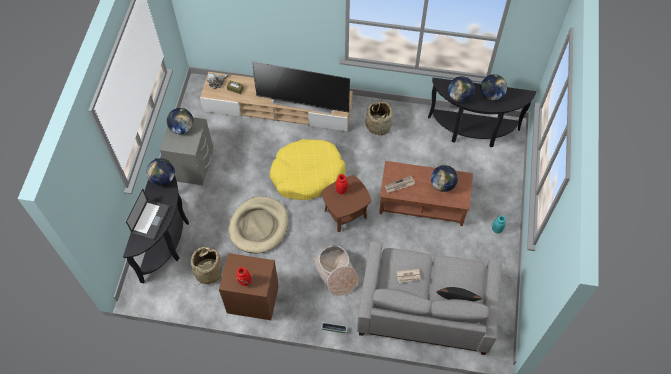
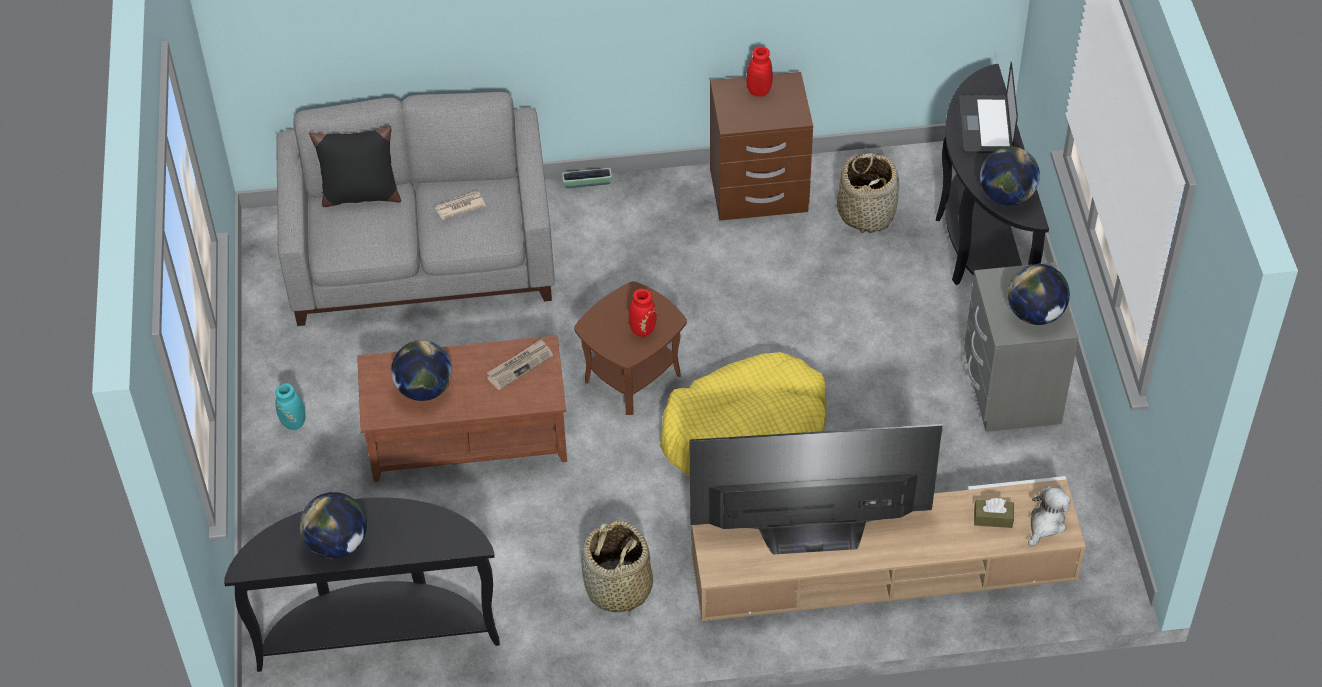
camera: 165 degrees right, 10 degrees down
(259, 226) = (806, 310): beige dog bed -> none
(336, 273) = (614, 267): basket -> none
(459, 97) = (416, 520): globe -> none

